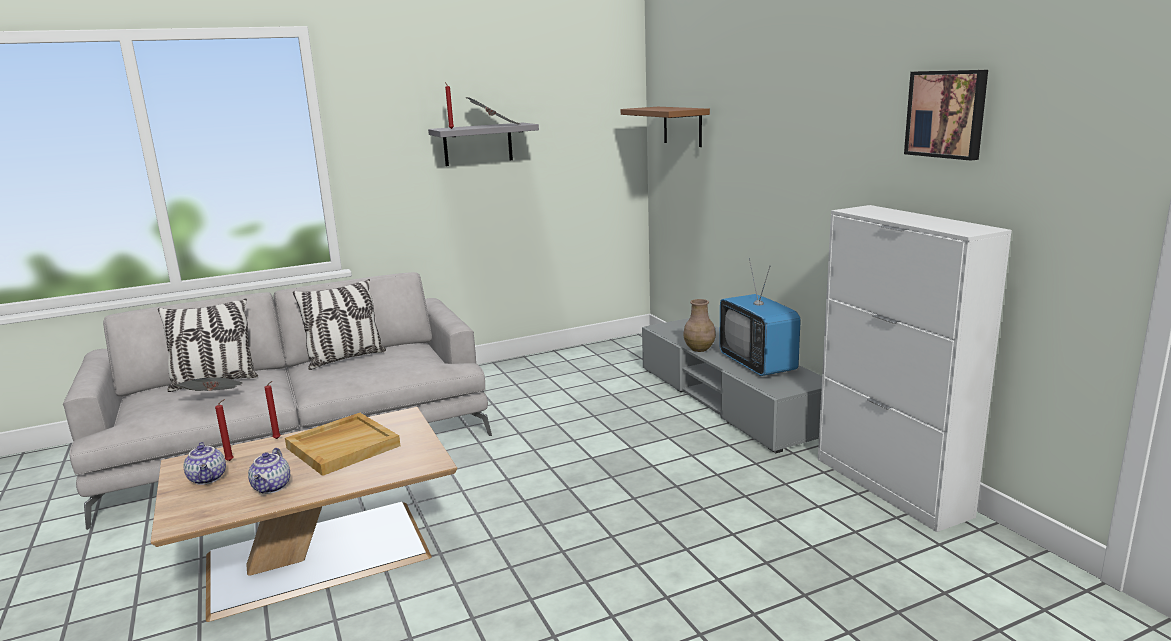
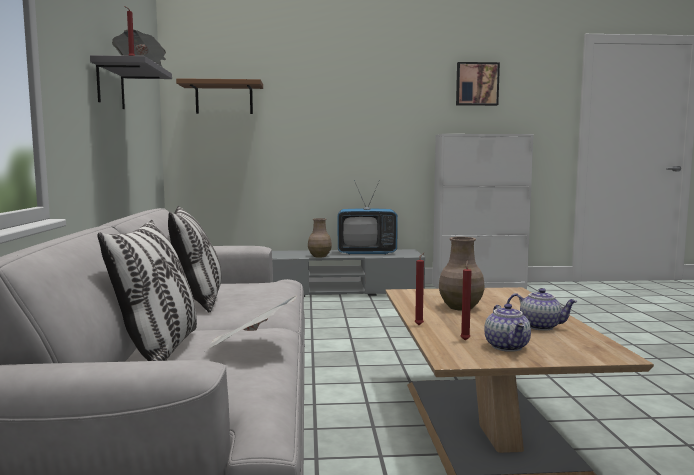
camera: 70 degrees left, 10 degrees down
(208, 478) = (508, 347): teapot -> teapot turned 90 degrees clockwise
(343, 446) = (460, 307): beige tray -> brown vase

